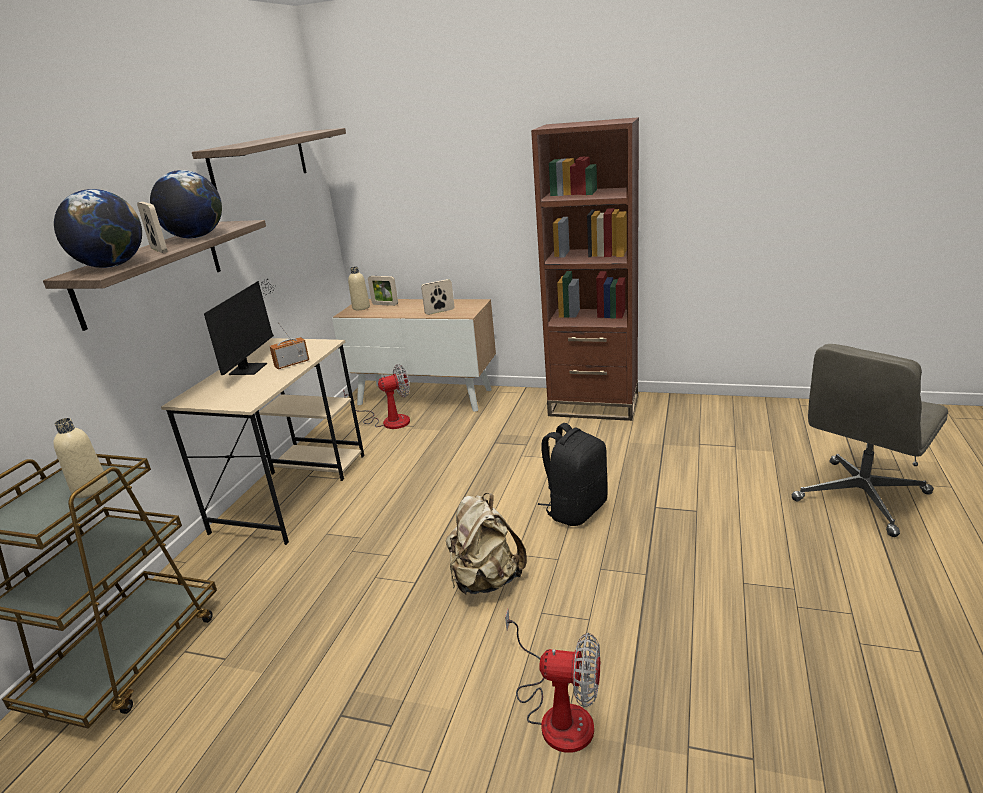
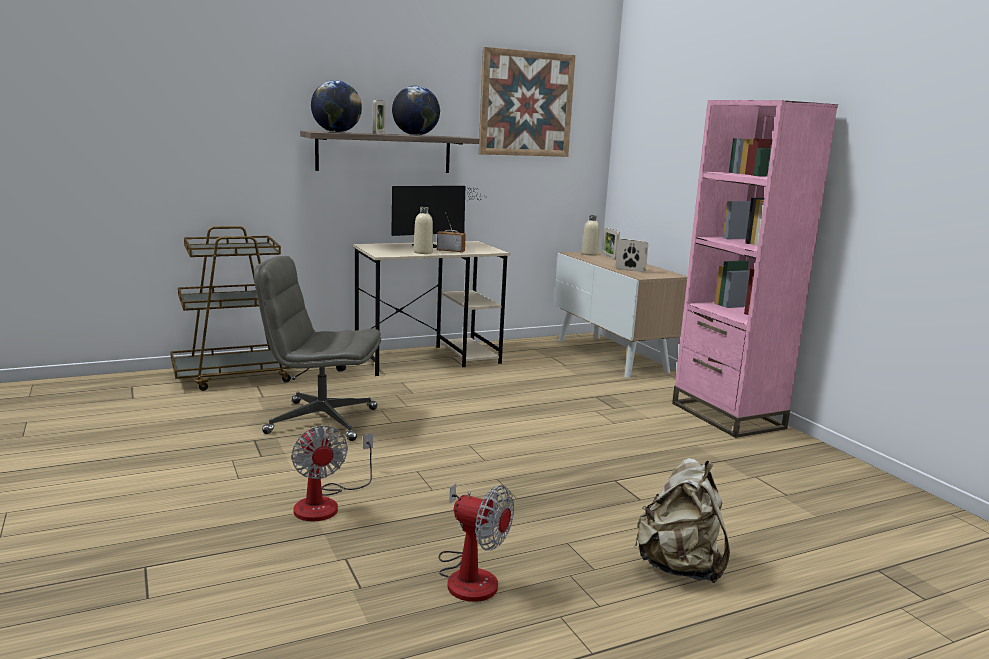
camera: 45 degrees right, 10 degrees down
(90, 489) = (247, 250): beige bottle -> beige bottle (423, 252)
(260, 162) = (526, 104): shelf -> picture
(388, 420) = (556, 355): fan -> fan (469, 575)
(485, 580) = (424, 443): beige backpack -> beige backpack (679, 567)
(575, 509) = (557, 450): black backpack -> none
(593, 405) = (727, 416): brown bookcase -> pink bookcase
(860, 498) = (814, 581): grey office chair -> grey office chair (320, 421)

